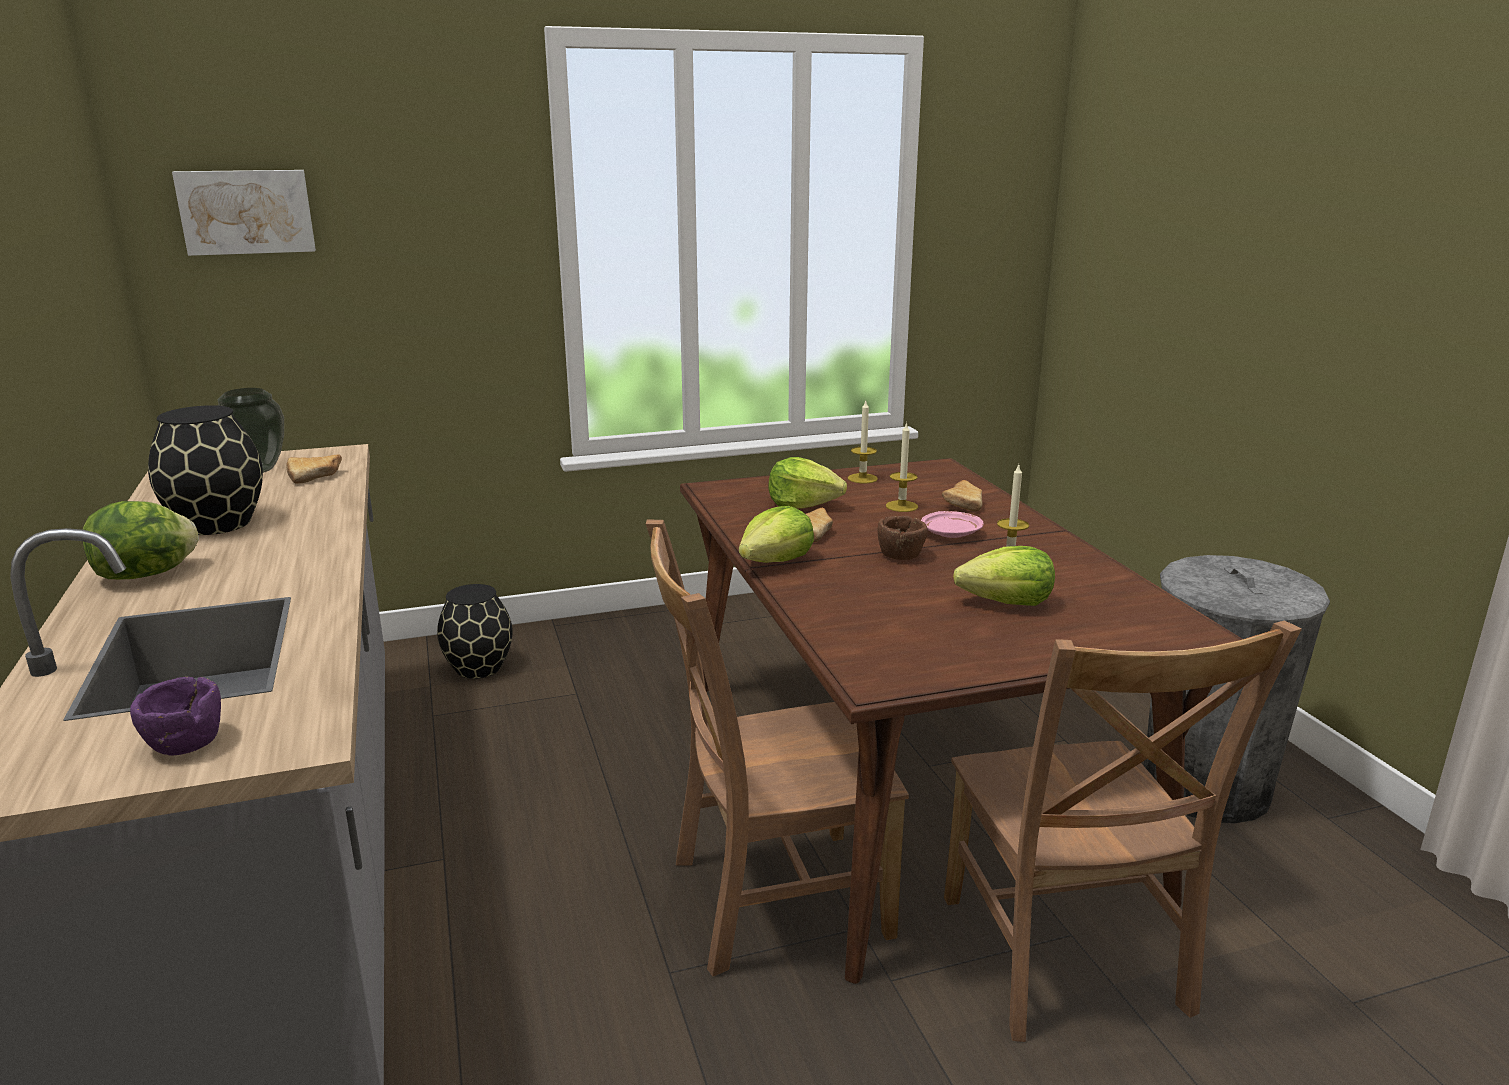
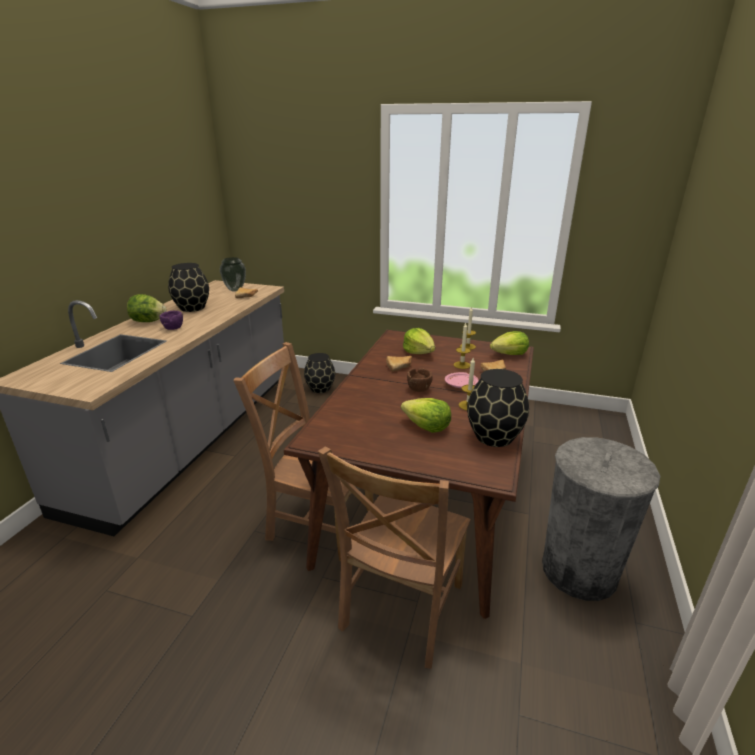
camera: 35 degrees right, 5 degrees up
(185, 743) = (69, 380): purple bowl -> purple bowl (173, 328)
(247, 211) = (261, 185): picture -> none
(776, 561) = (363, 375): lettuce -> lettuce (509, 354)
(1113, 585) = (495, 436): none -> black vase

